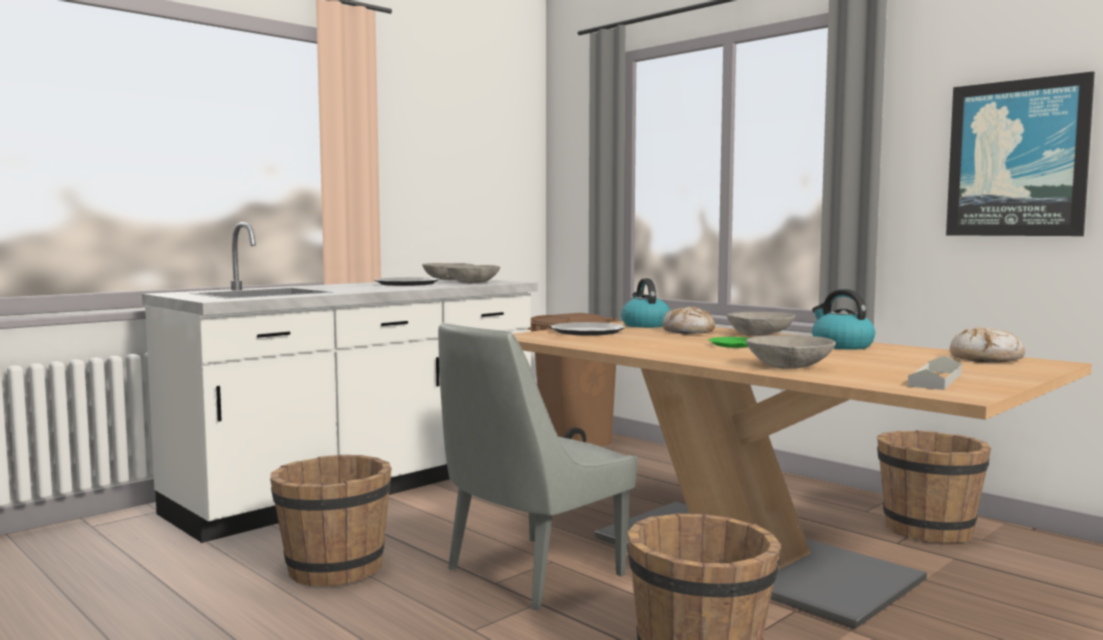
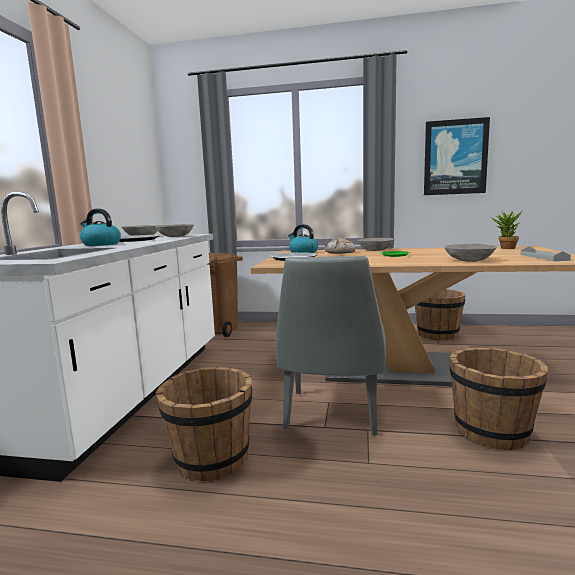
camera: 35 degrees left, 5 degrees up
(841, 346) = (433, 250): kettle -> kettle (100, 244)
(986, 359) = (504, 248): bread -> potted plant

